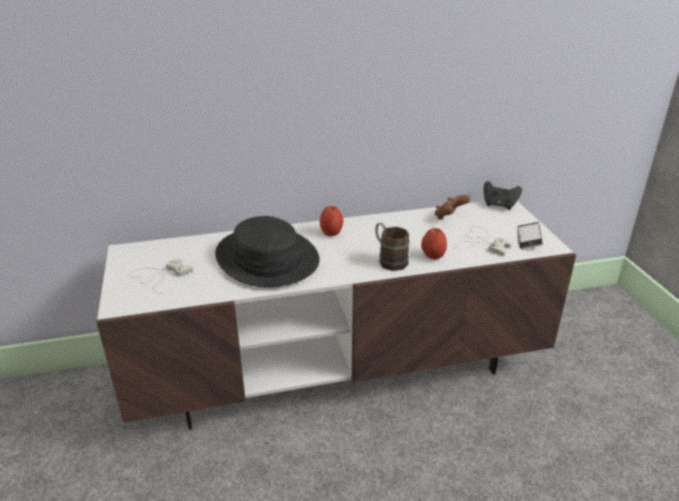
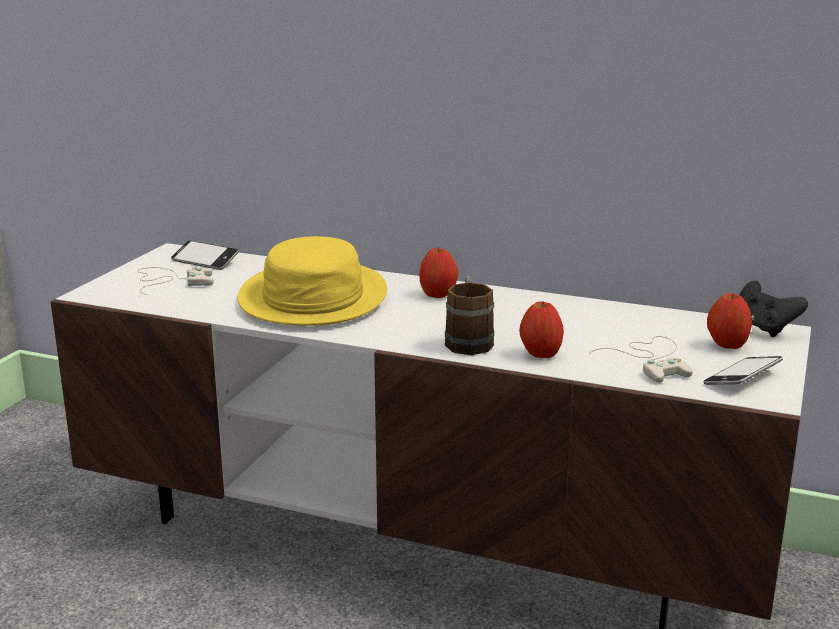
camera: 35 degrees right, 10 degrees down
(159, 252) = (205, 261): none -> phone
(266, 258) = (312, 297): black hat -> yellow hat
(449, 217) = (647, 321): brown game controller -> none
(498, 221) = (727, 345): none -> apple

